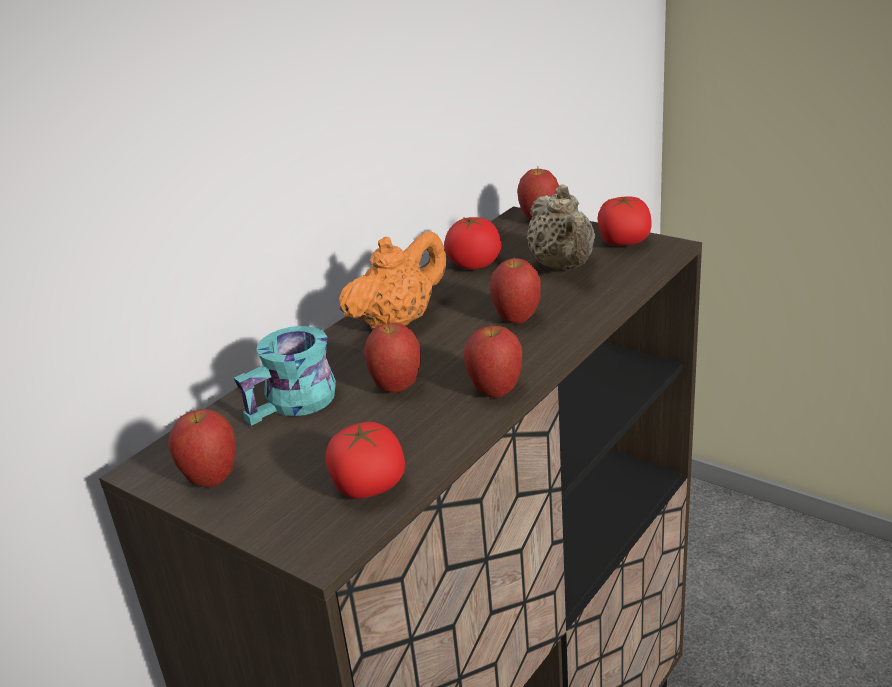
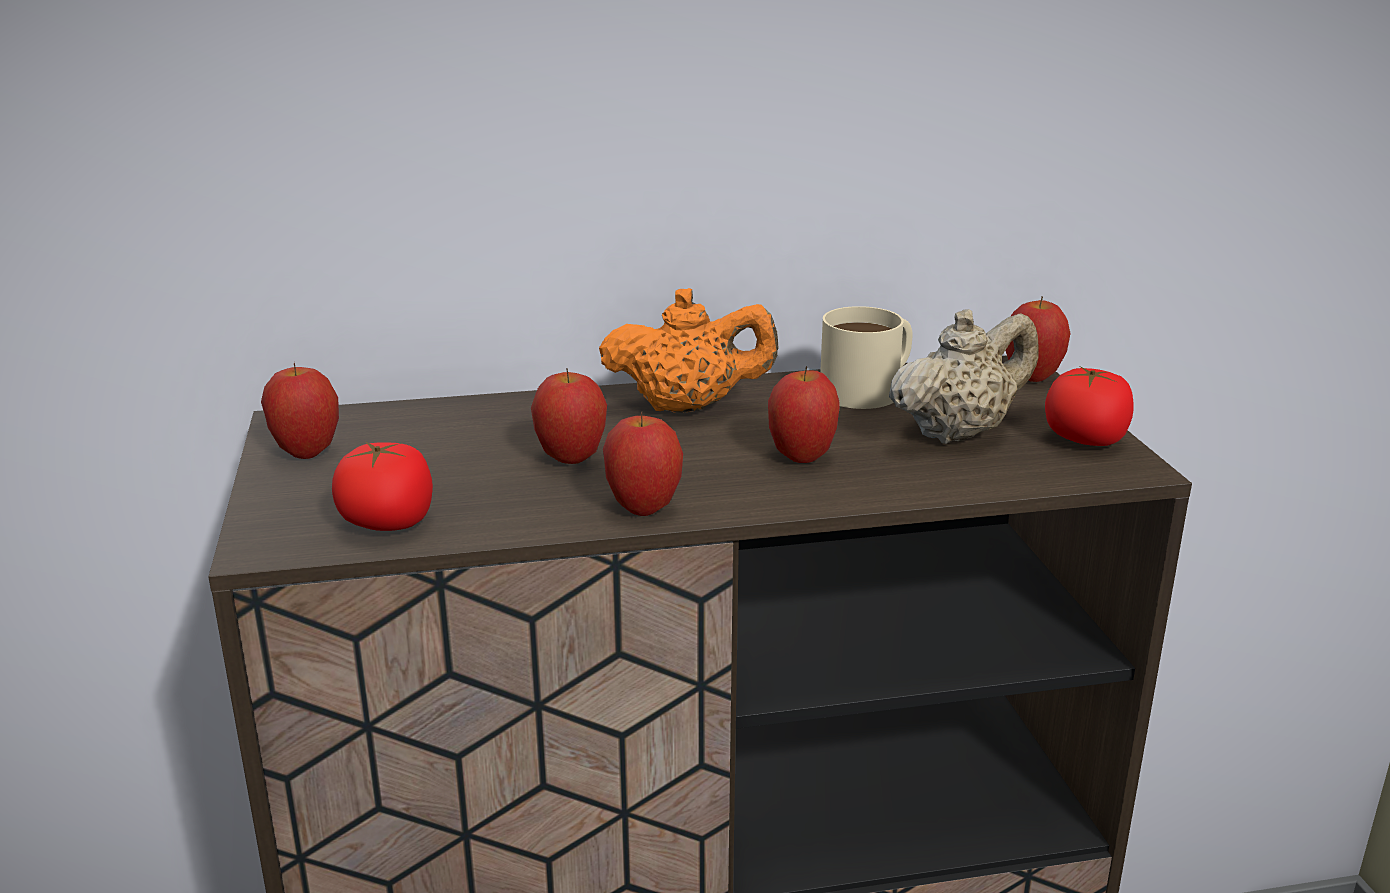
camera: 40 degrees right, 5 degrees down
(295, 404) = (471, 430): turquoise mug -> none
(474, 264) = (870, 389): tomato -> beige mug
(563, 267) = (958, 433): beige teapot -> beige teapot turned 150 degrees counterclockwise

